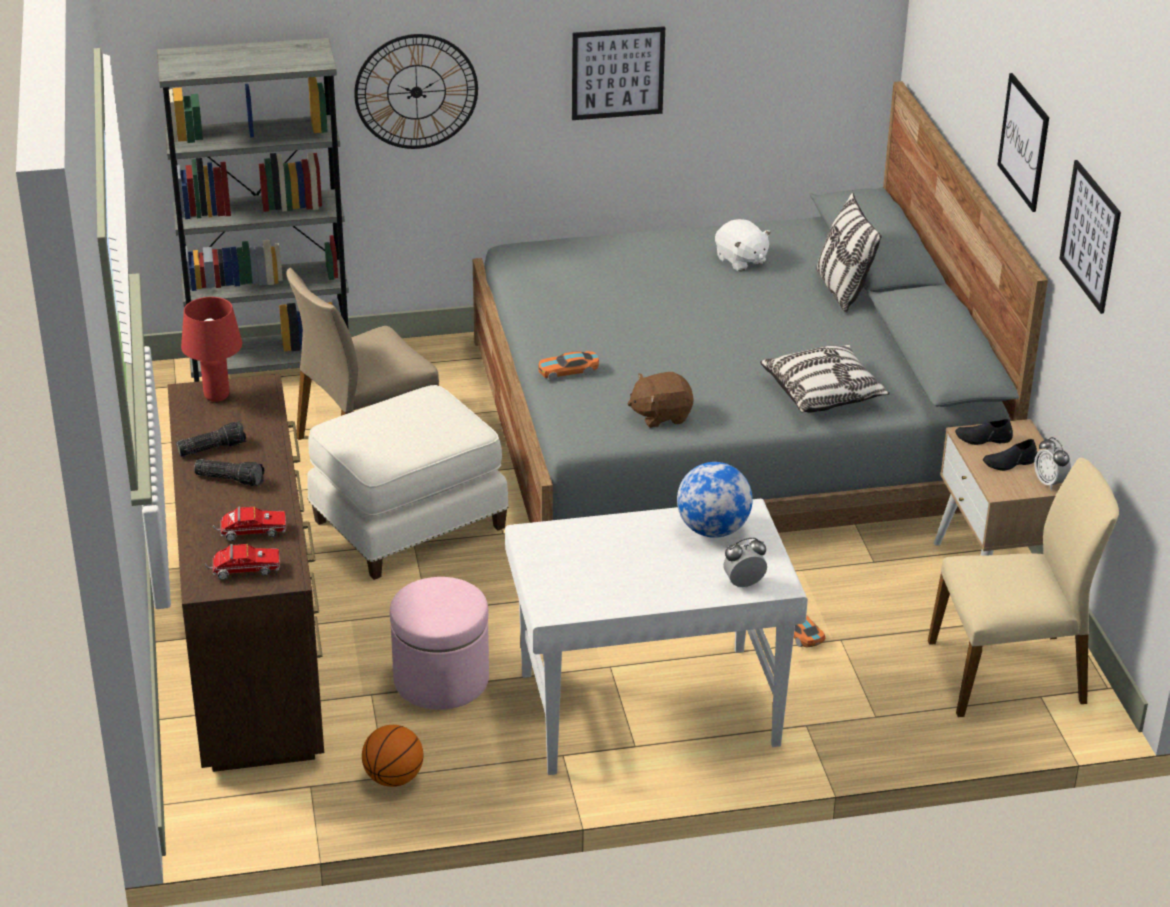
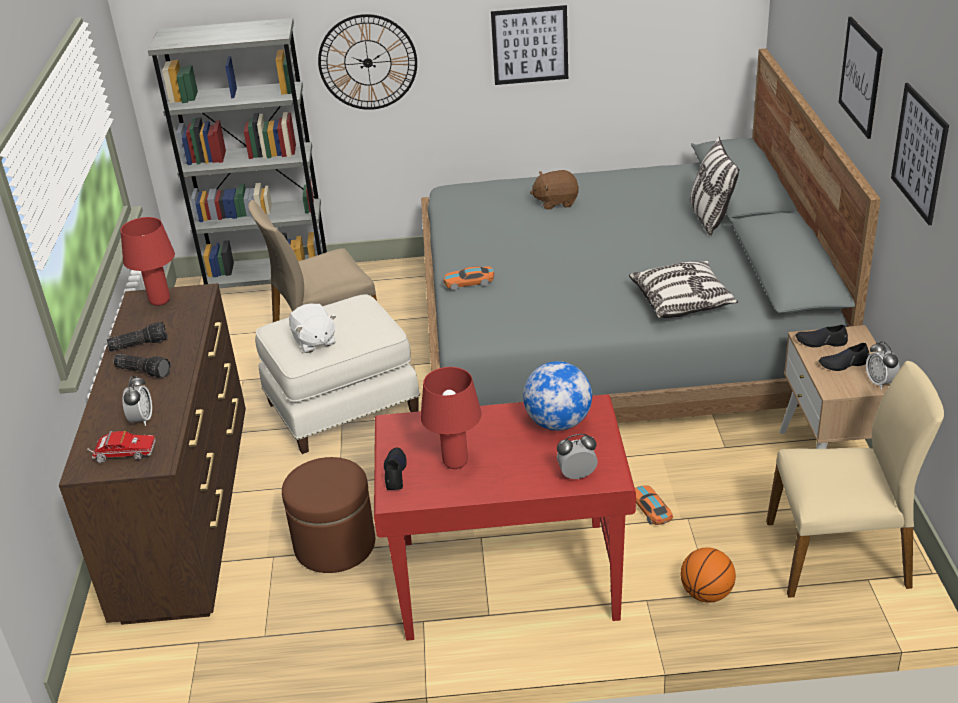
camera: 10 degrees right, 0 degrees up
(250, 533) = (142, 419): toy truck -> alarm clock
(393, 778) = (271, 637): basketball -> basketball (706, 594)
(441, 679) = (335, 545): pink ottoman -> brown ottoman
(545, 585) = (395, 473): none -> black shoe
(610, 574) = (456, 463): none -> red table lamp
(646, 708) = (505, 578): white desk -> red desk
(660, 415) = (539, 320): brown plush toy -> brown plush toy (556, 202)
(741, 261) = (629, 195): white plush toy -> white plush toy (314, 342)

